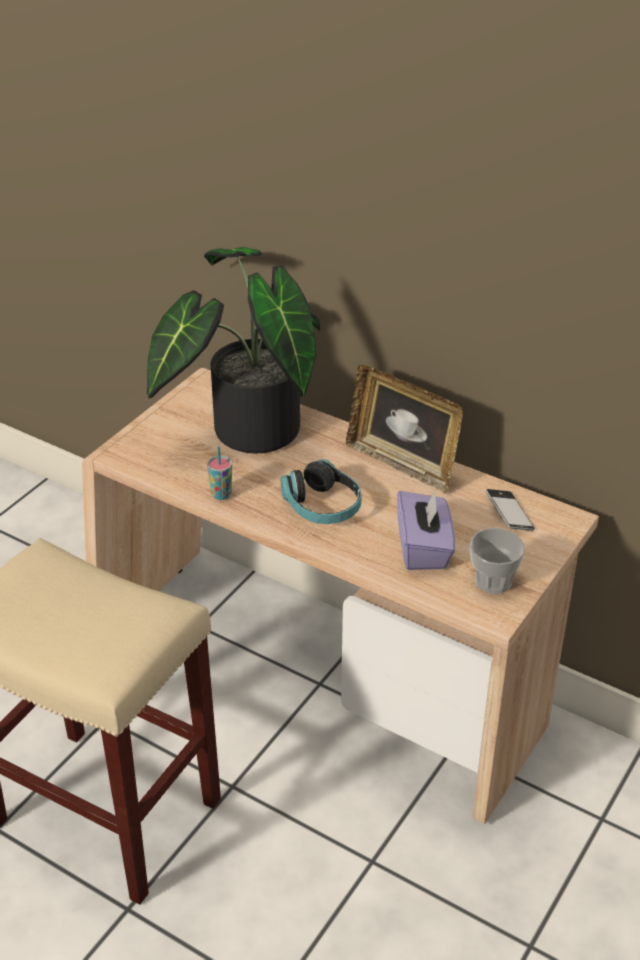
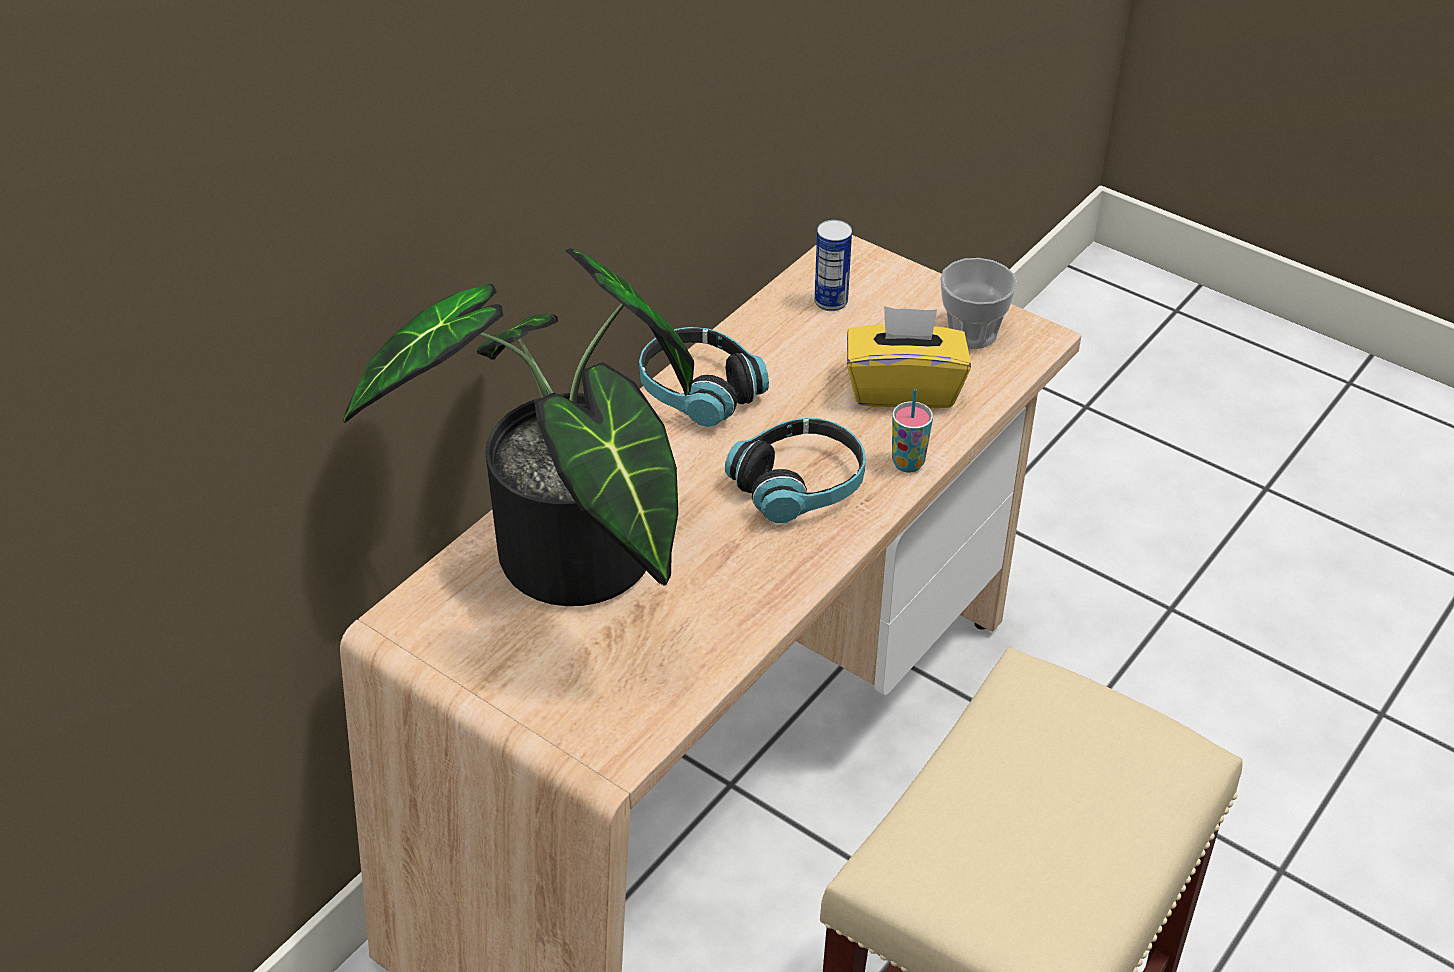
camera: 85 degrees left, 5 degrees up
(221, 494) = (757, 605): cup -> cup (908, 463)
(402, 463) = (700, 391): picture frame -> headphones
(424, 549) = (903, 388): purple tissue box -> yellow tissue box
(509, 514) = (831, 302): phone -> can

